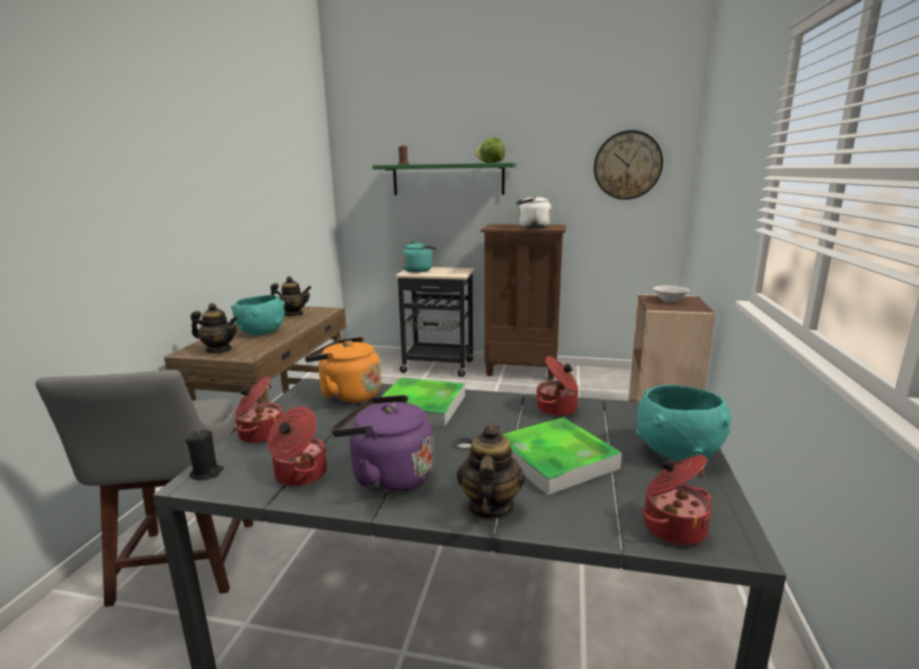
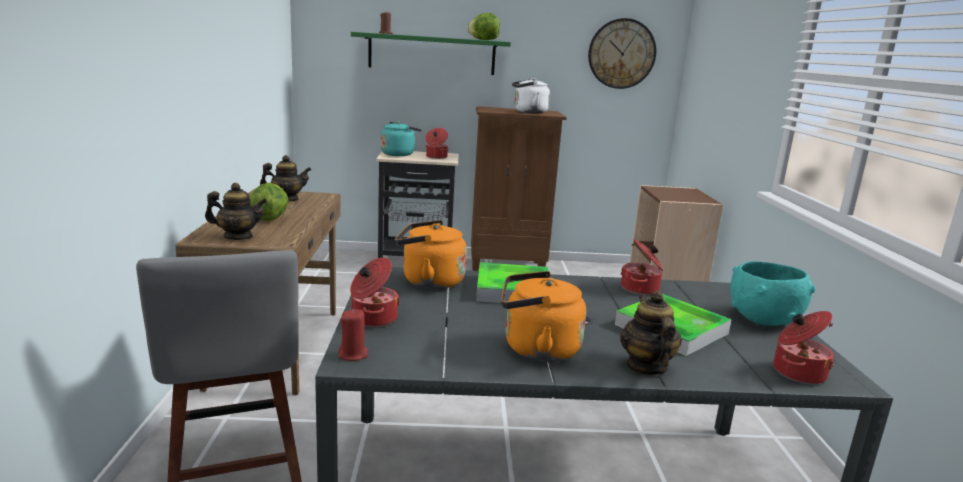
camera: 15 degrees left, 0 degrees up
(206, 473) = (353, 354): black candle -> red candle
(261, 332) = (269, 219): turquoise bowl -> lettuce
(299, 475) = (451, 352): cooking pot -> cooking pot (436, 157)
(387, 476) = (536, 349): purple kettle -> orange kettle
(670, 301) = (675, 192): white bowl -> none

